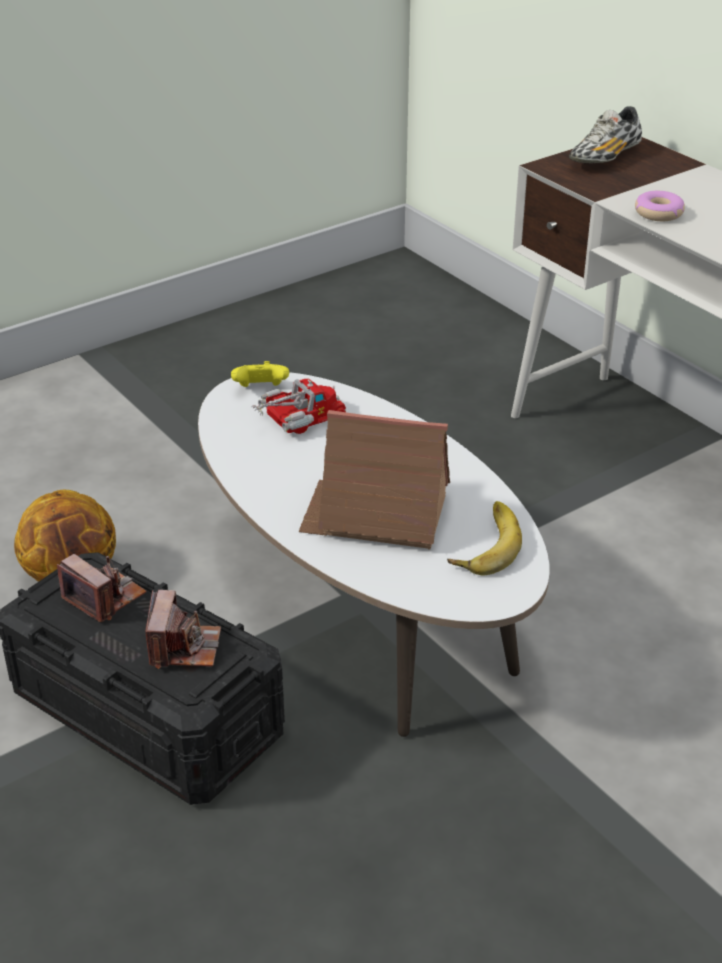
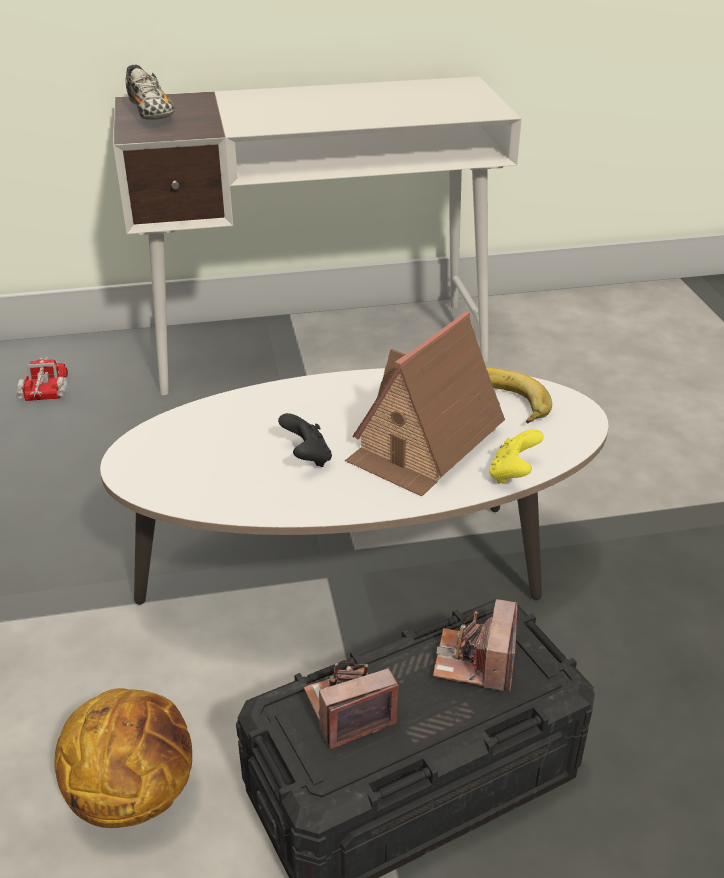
camera: 65 degrees left, 0 degrees up
(184, 647) = (475, 661): camera -> camera turned 105 degrees counterclockwise
(260, 390) = (147, 455): yellow game controller -> yellow game controller (513, 474)
(296, 420) = (227, 448): toy truck -> toy truck (45, 393)
(311, 461) = (307, 457): none -> black game controller
(658, 213) = (277, 123): donut -> none

